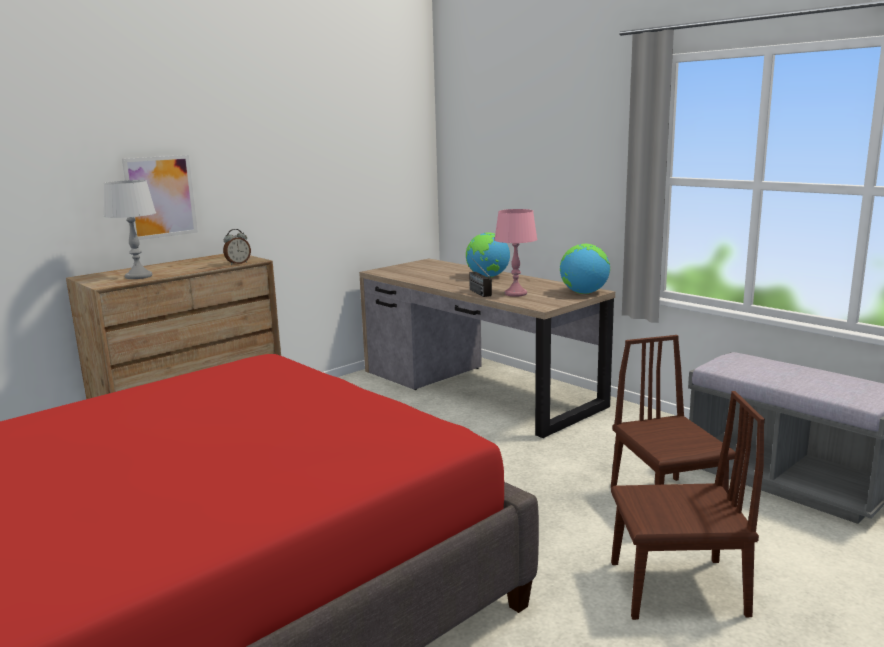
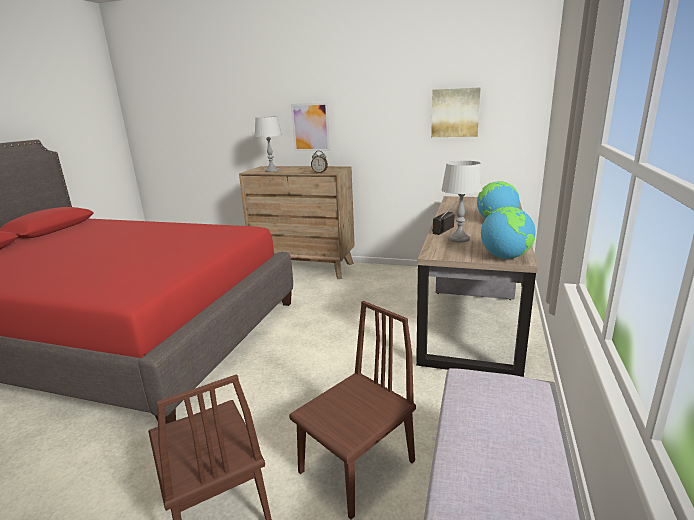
camera: 60 degrees right, 5 degrees up
(354, 165) = (455, 113): none -> picture
(515, 293) = (459, 239): pink table lamp -> grey table lamp

